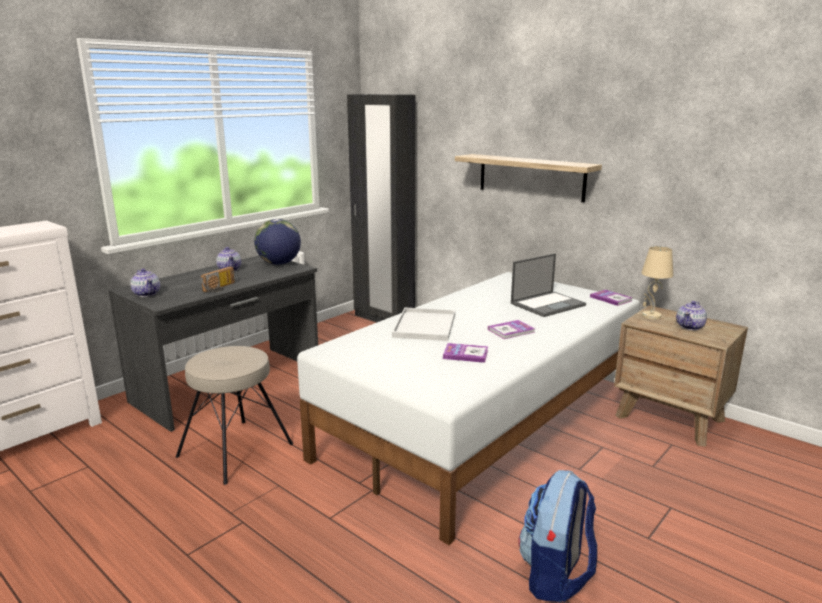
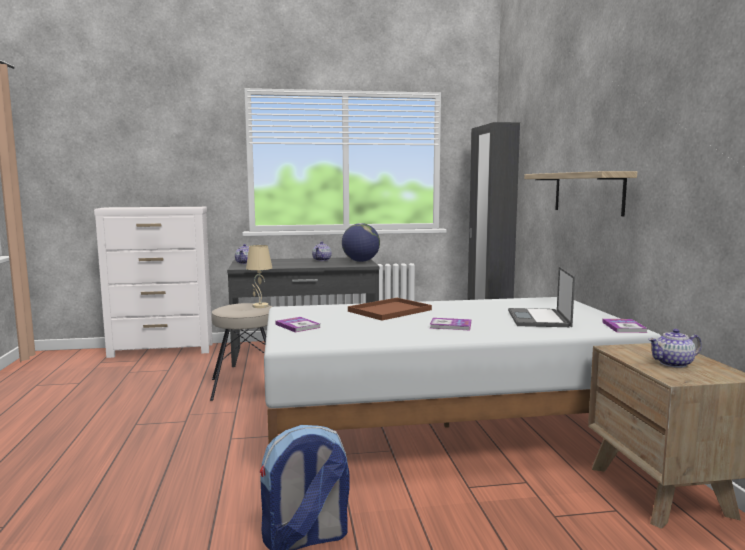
camera: 40 degrees right, 10 degrees down
(220, 288) = (290, 266): radio -> none
(425, 326) = (389, 311): white tray -> brown tray
(465, 354) = (372, 329): book -> book (298, 326)
(548, 304) = (539, 319): laptop -> laptop turned 90 degrees clockwise
(651, 316) = (645, 348): beige table lamp -> beige table lamp (259, 306)

